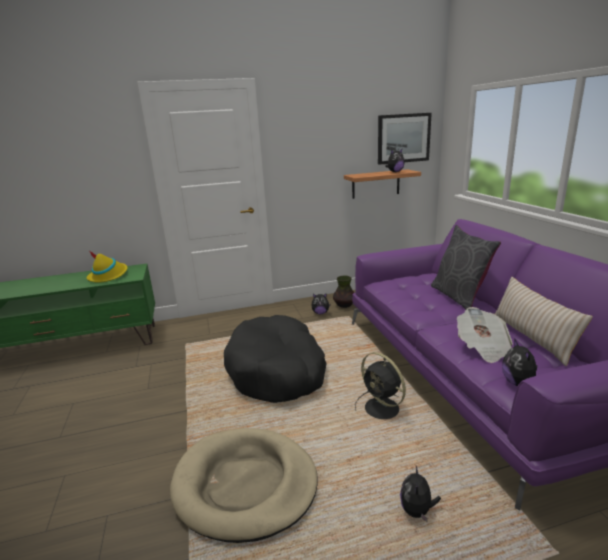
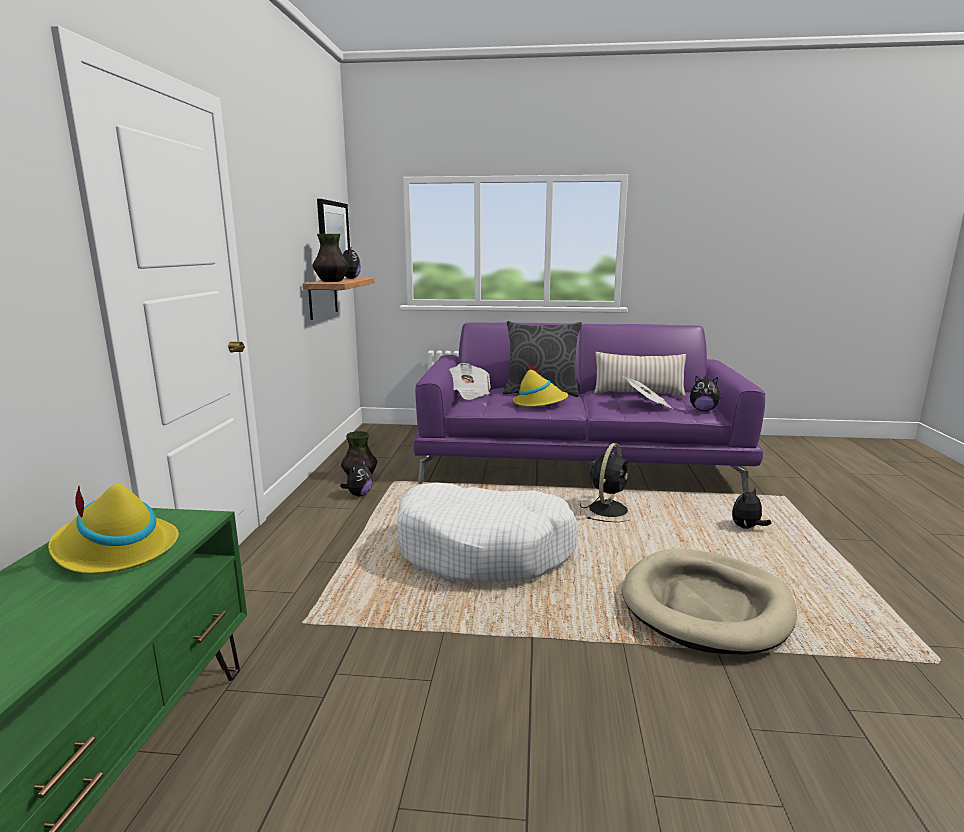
camera: 70 degrees left, 5 degrees down
(277, 370) = (484, 550): black dog bed -> white dog bed
(364, 174) = (331, 281): none -> vase
(383, 409) = (608, 509): black fan -> black fan turned 45 degrees counterclockwise
(409, 276) = (469, 394): none -> newspaper
(417, 510) = (747, 528): plush toy -> plush toy turned 105 degrees clockwise
(420, 302) = (540, 403): none -> yellow hat

